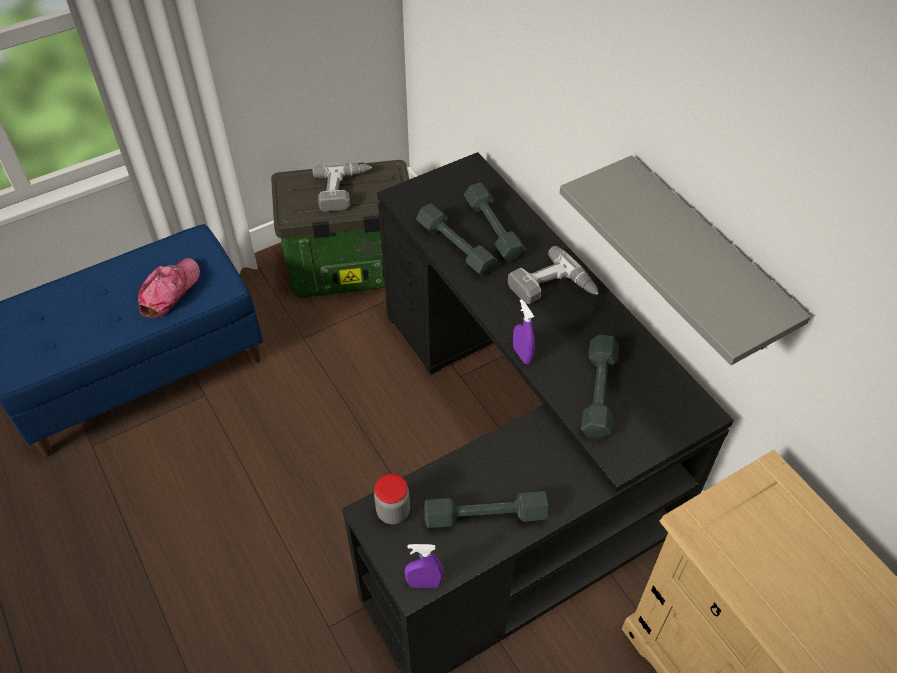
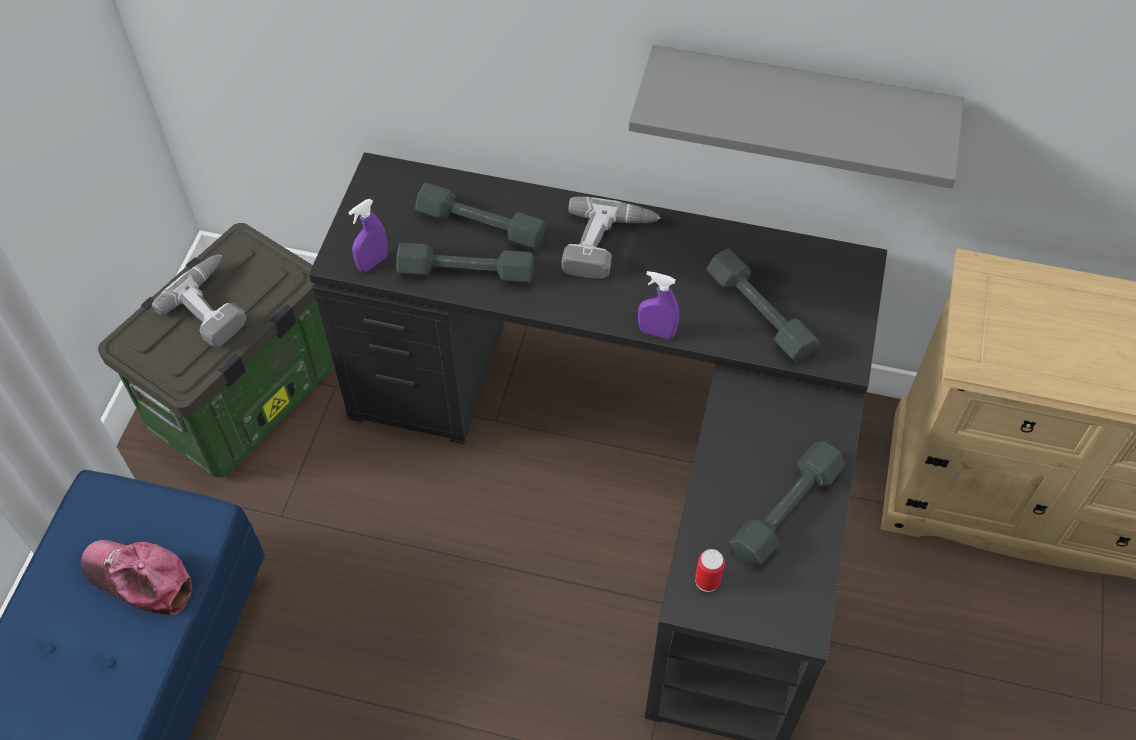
camera: 45 degrees left, 5 degrees up
(169, 291) = (140, 579): cap -> cap turned 45 degrees counterclockwise
(393, 512) = (707, 580): jar -> can
(424, 583) = (808, 617): purple spray bottle -> purple spray bottle (373, 263)

